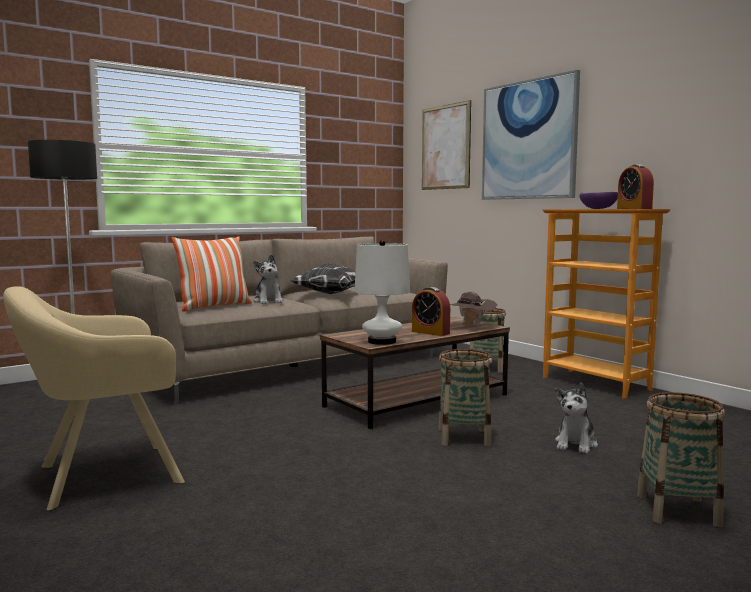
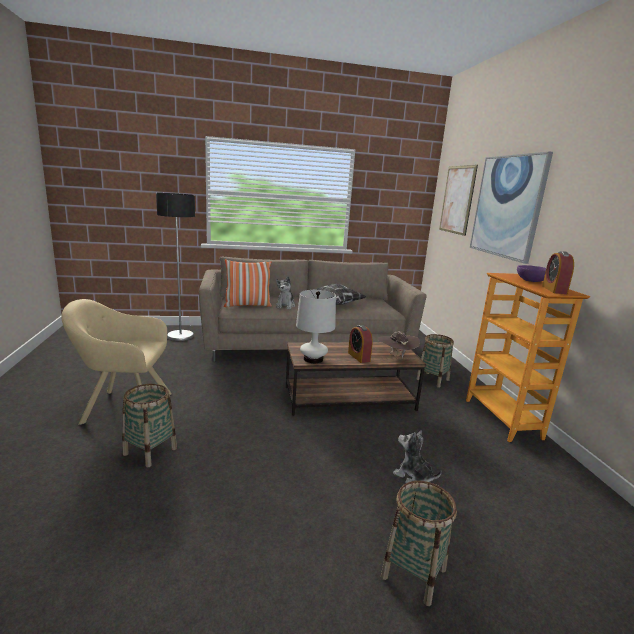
camera: 25 degrees right, 10 degrees up
(463, 437) = (341, 442): basket -> basket (150, 451)
(576, 444) = (413, 476): plush toy -> plush toy turned 75 degrees clockwise

